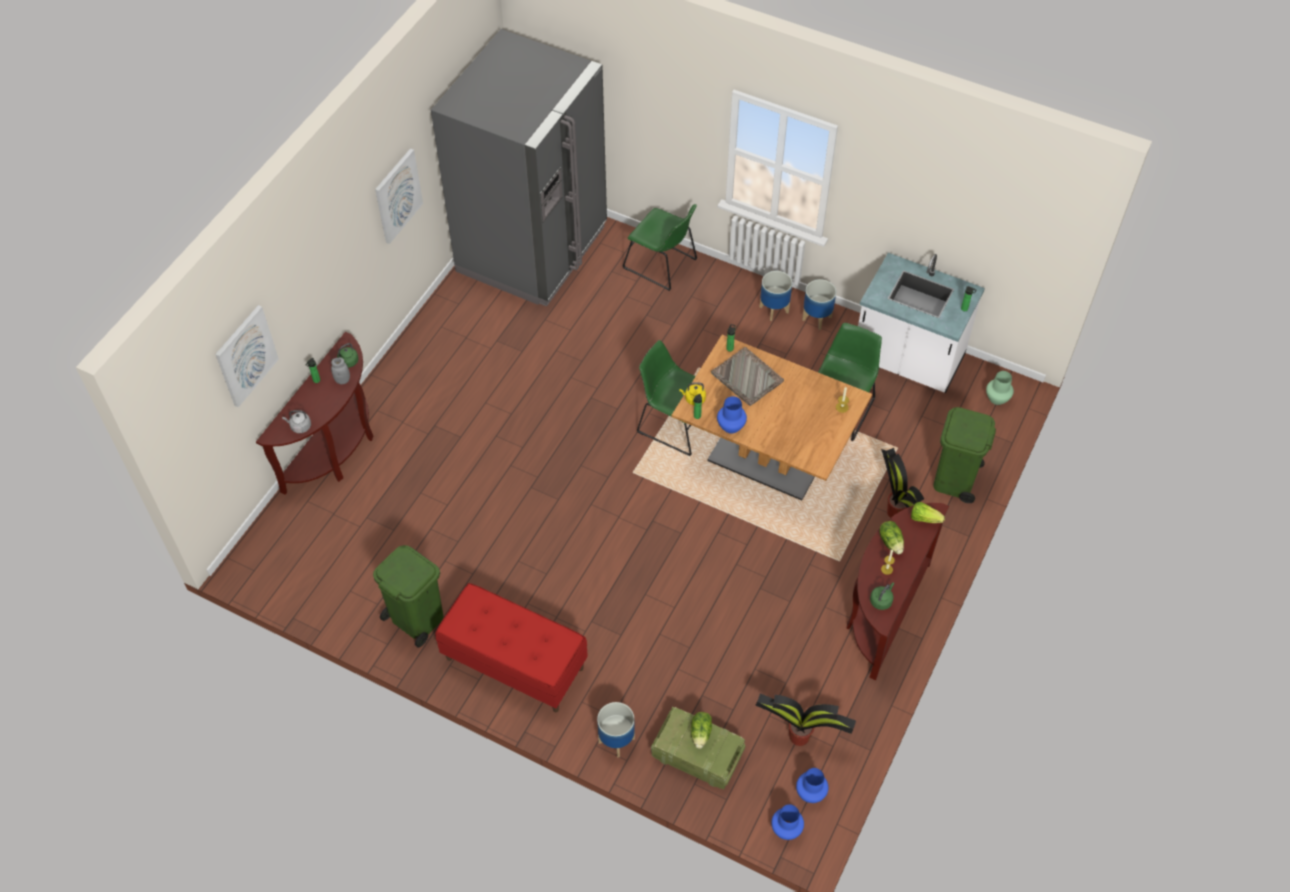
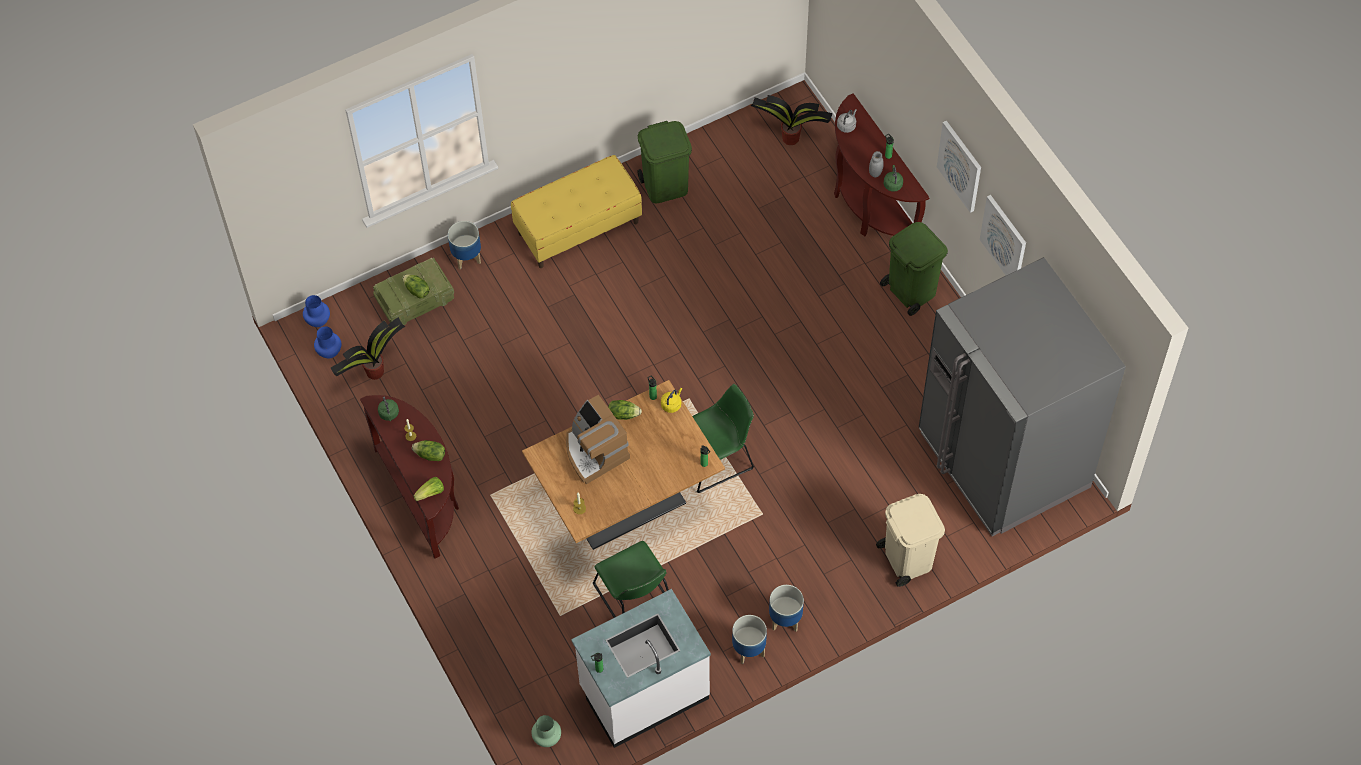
camera: 125 degrees right, 5 degrees up
(246, 355) = (873, 49): picture -> picture (960, 166)
(514, 664) = (578, 227): red bench -> yellow bench
(662, 265) = (907, 559): green chair -> beige trash can
(731, 427) = (623, 414): blue vase -> lettuce
(747, 378) = (663, 457): grey tray -> none
(782, 427) = (594, 451): none -> coffee machine
(896, 513) = (499, 568): potted plant -> potted plant (789, 138)
(954, 480) = (494, 637): green trash can -> green trash can (911, 290)

